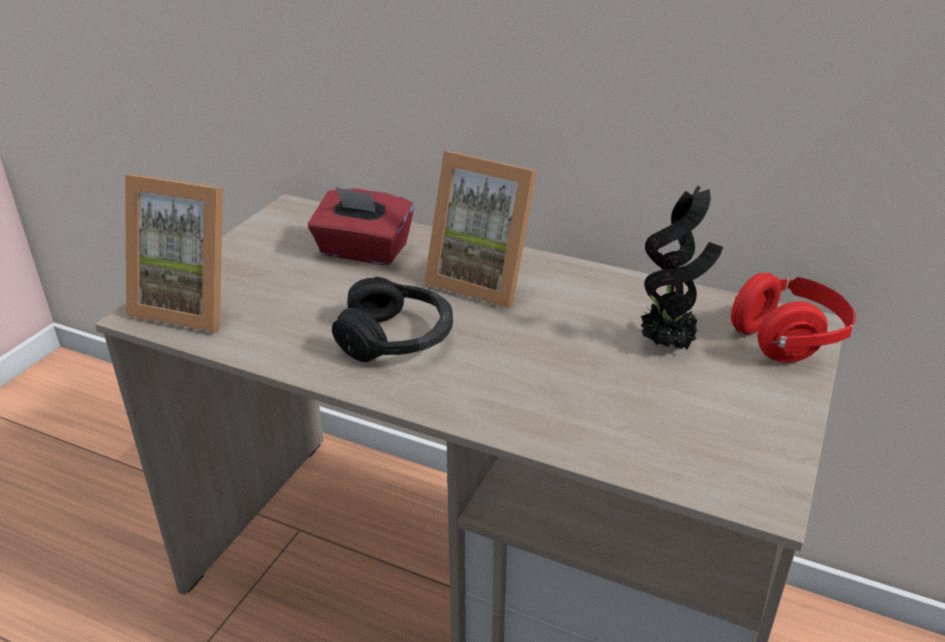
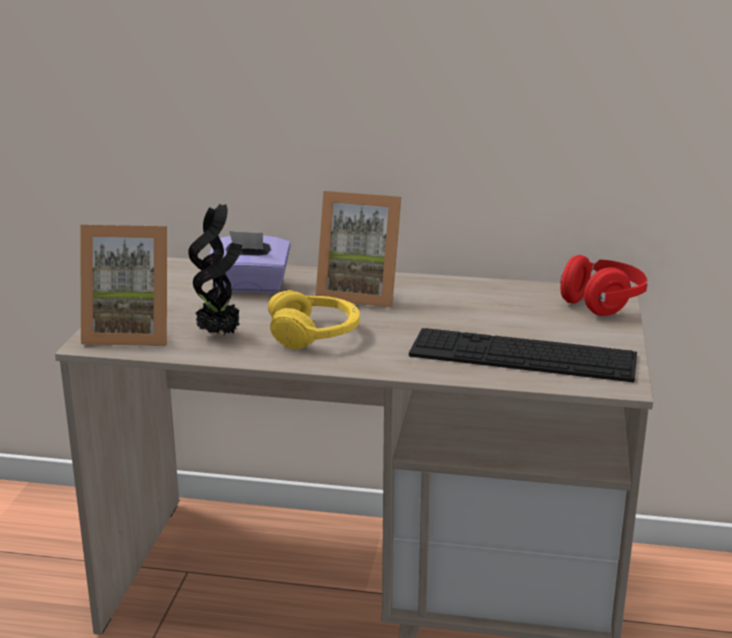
camera: 15 degrees left, 10 degrees down
(363, 251) = (250, 286): red tissue box -> purple tissue box
(397, 338) = (314, 334): black headphones -> yellow headphones
(644, 418) = (522, 355): none -> keyboard
(668, 345) = (519, 316): potted plant -> potted plant (220, 334)

